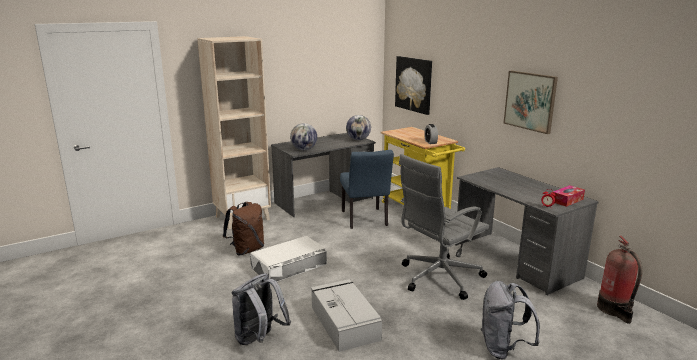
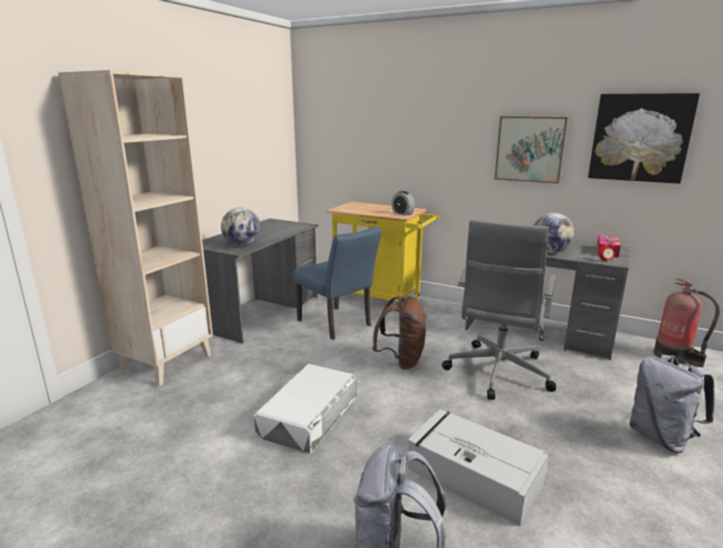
camera: 30 degrees left, 0 degrees up
(247, 250) = (221, 410): brown backpack -> brown backpack (401, 361)
(358, 139) = (294, 225): globe -> globe (550, 252)
(414, 84) = (348, 149): picture -> picture (640, 138)

